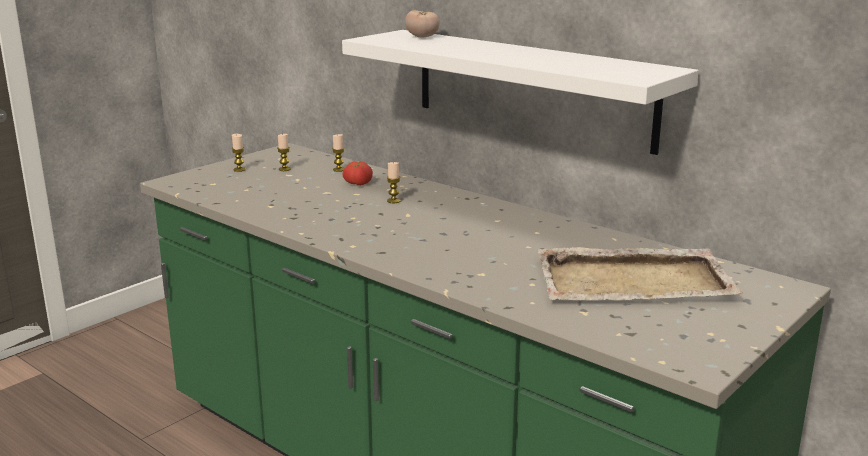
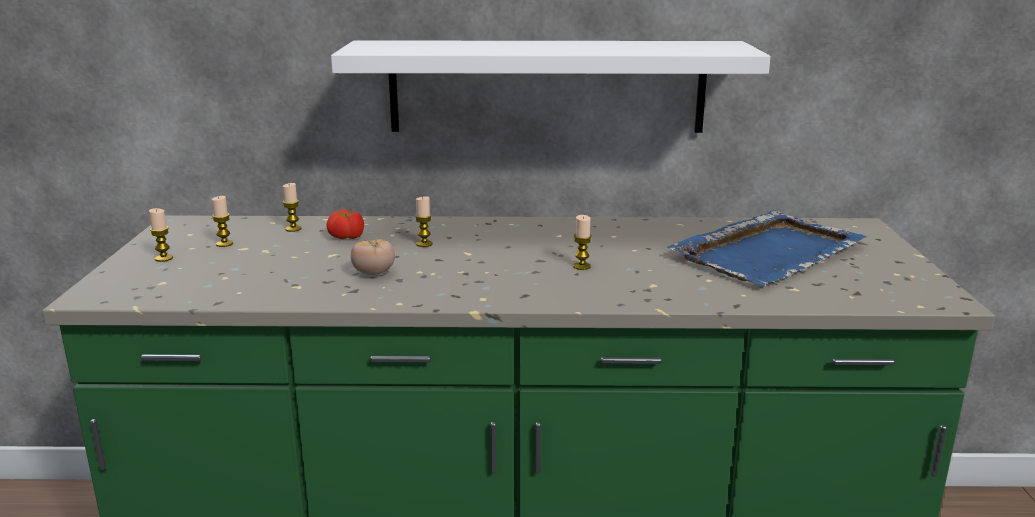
camera: 40 degrees left, 0 degrees up
(422, 37) = (411, 43): tomato -> tomato (374, 273)
(461, 246) = (581, 266): none -> candle
(635, 281) = (769, 252): beige tray -> blue tray

